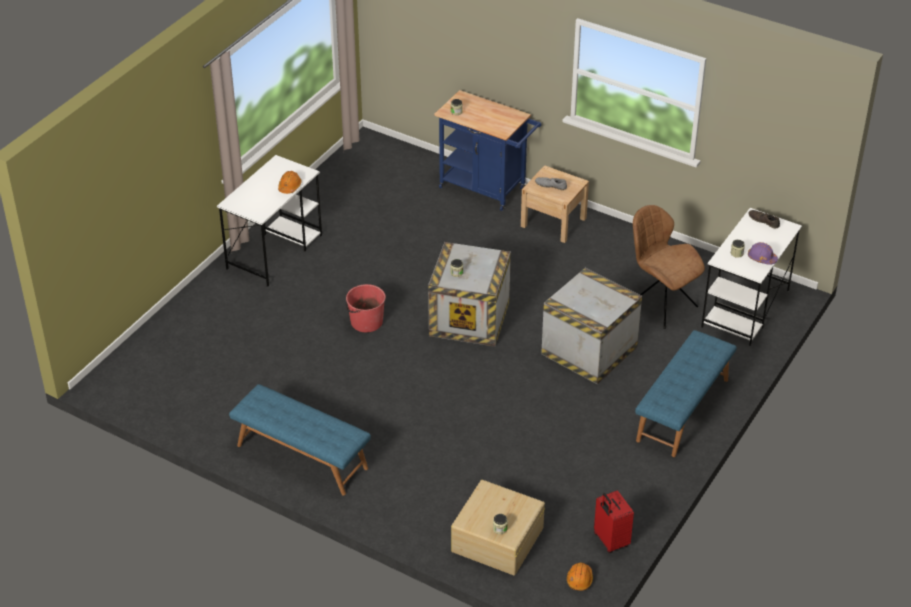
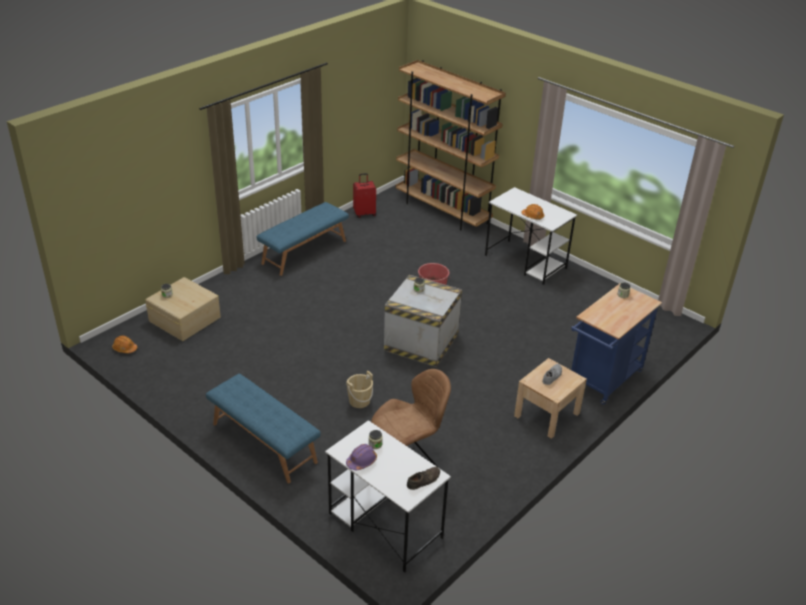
camera: 100 degrees right, 5 degrees down
(159, 335) = (442, 211): none -> brown bookcase
(588, 351) = (359, 401): crate -> beige bucket
(610, 541) = (149, 370): red suitcase -> red suitcase (364, 213)

